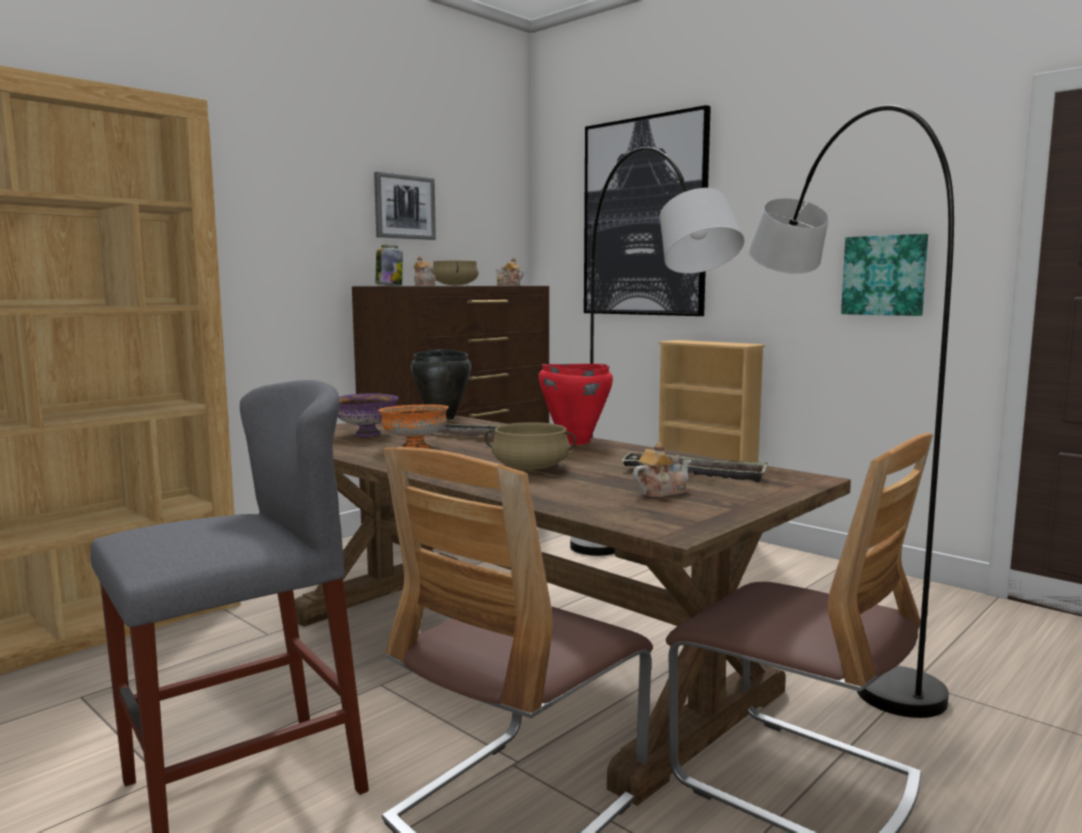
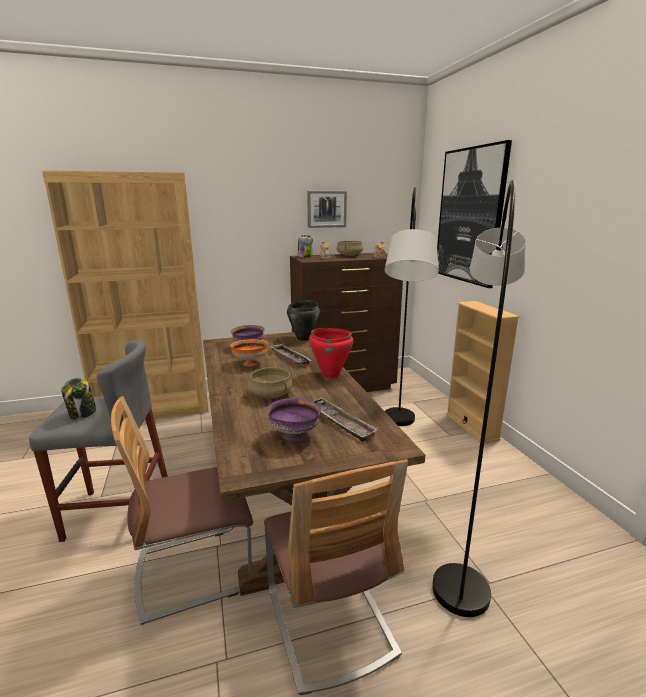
camera: 30 degrees right, 10 degrees up
(205, 539) = (82, 413): none -> jar
(661, 492) = (294, 435): teapot -> purple bowl
(884, 275) = (600, 283): picture -> none

